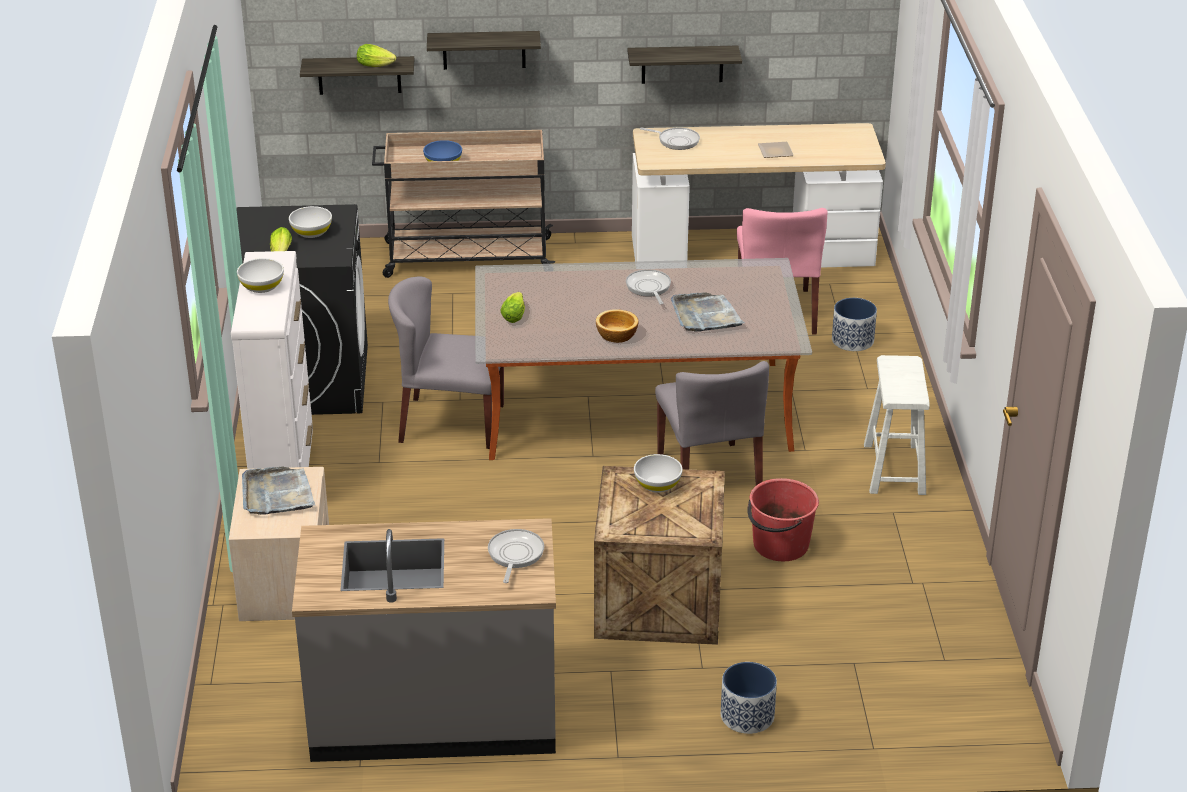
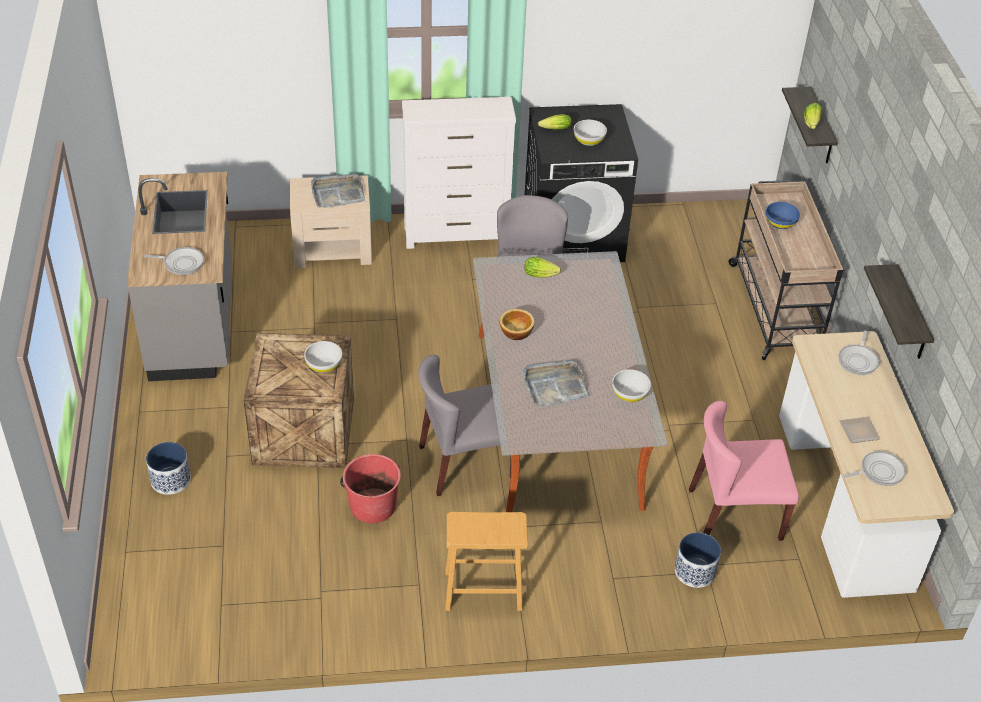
camera: 85 degrees right, 10 degrees up
(261, 286) = (462, 107): white bowl -> white bowl (630, 394)
(484, 50) = (857, 177): shelf -> none
(649, 288) = (595, 350): frying pan -> frying pan (879, 471)
(894, 469) = (483, 590): white stool -> brown stool

